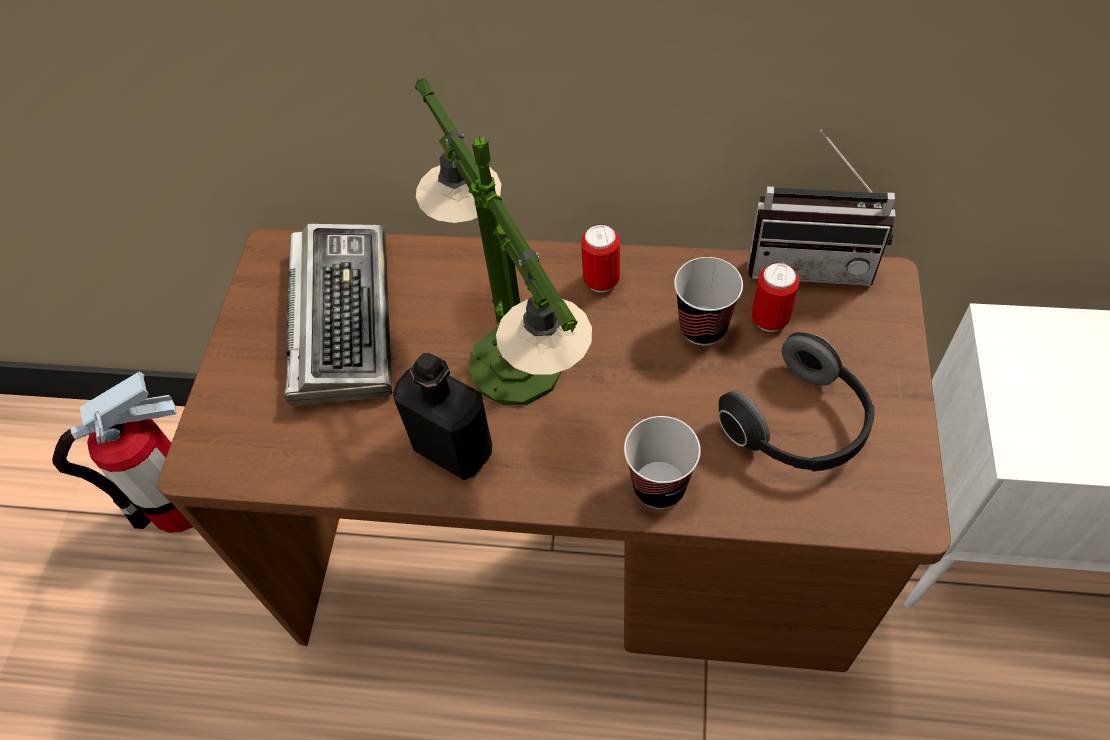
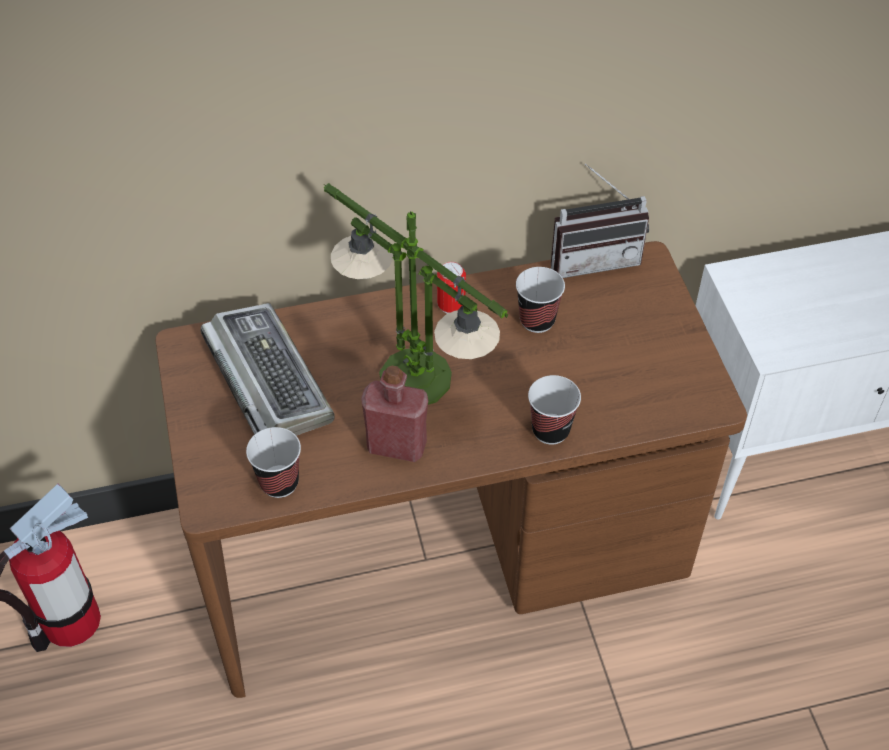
camera: 25 degrees left, 5 degrees down
(292, 457) = (279, 482): none -> cup
(453, 449) = (396, 445): black bottle -> red bottle
(770, 320) = (581, 304): can -> none
(799, 425) = (627, 367): headphones -> none

